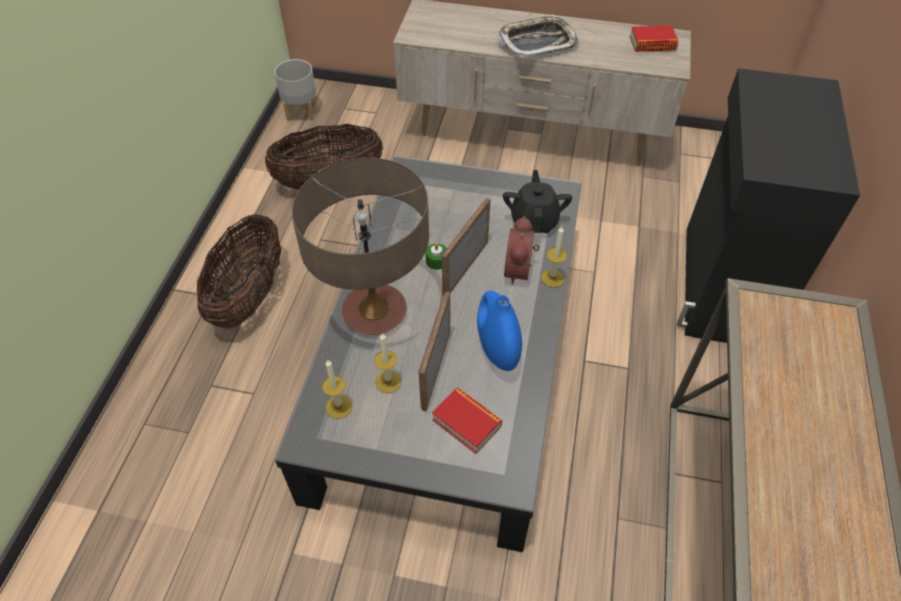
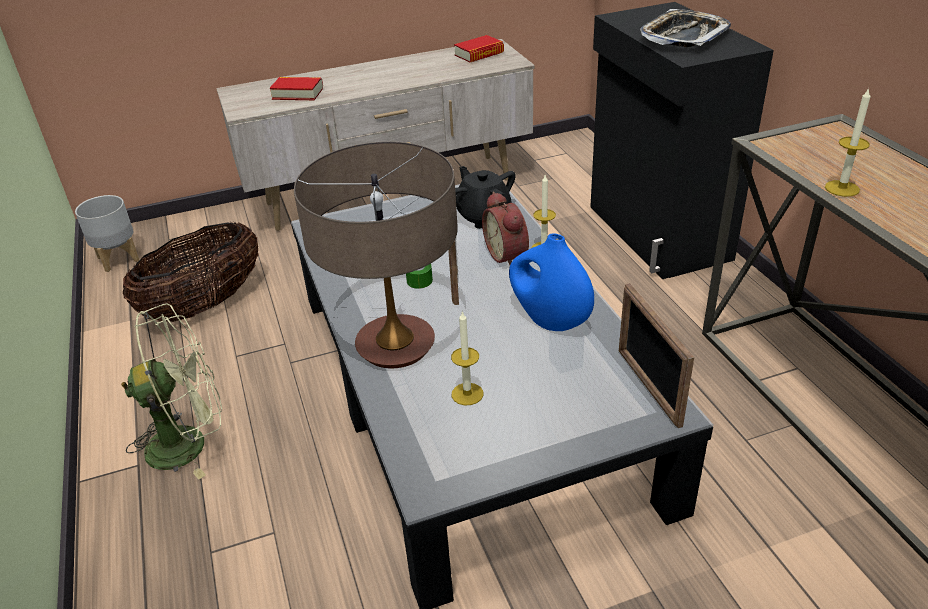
camera: 30 degrees left, 15 degrees down
(249, 296) = (189, 442): basket -> green fan
(339, 407) = (435, 440): candle -> candle (842, 188)
(436, 370) = (506, 362): picture frame -> picture frame (648, 387)
(466, 423) = (580, 388): book -> book (298, 93)
(537, 42) = (375, 81): tray -> tray (683, 36)

